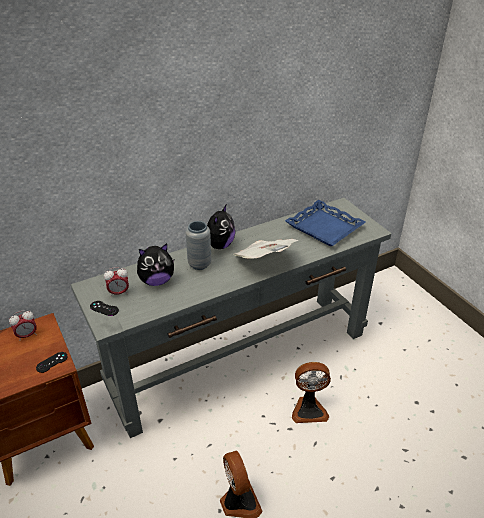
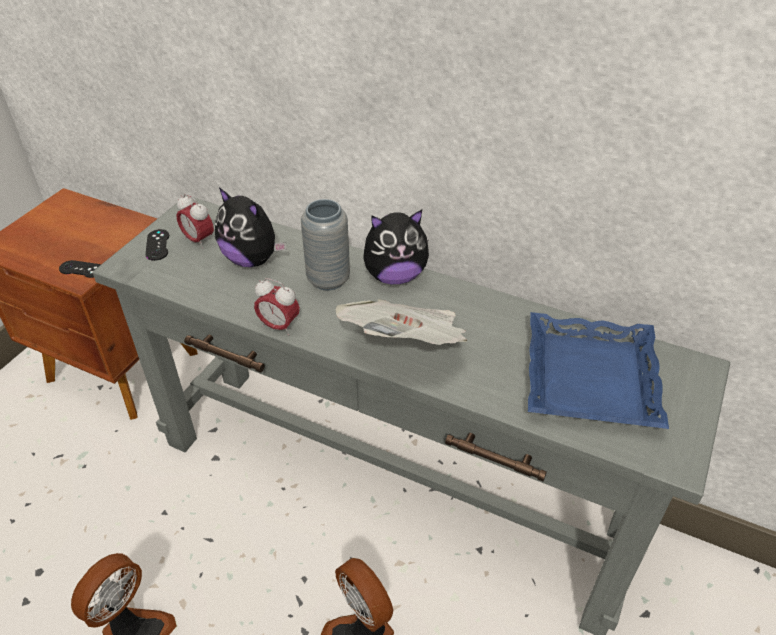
camera: 55 degrees right, 5 degrees up
(27, 335) = (115, 226): alarm clock -> alarm clock (279, 326)

